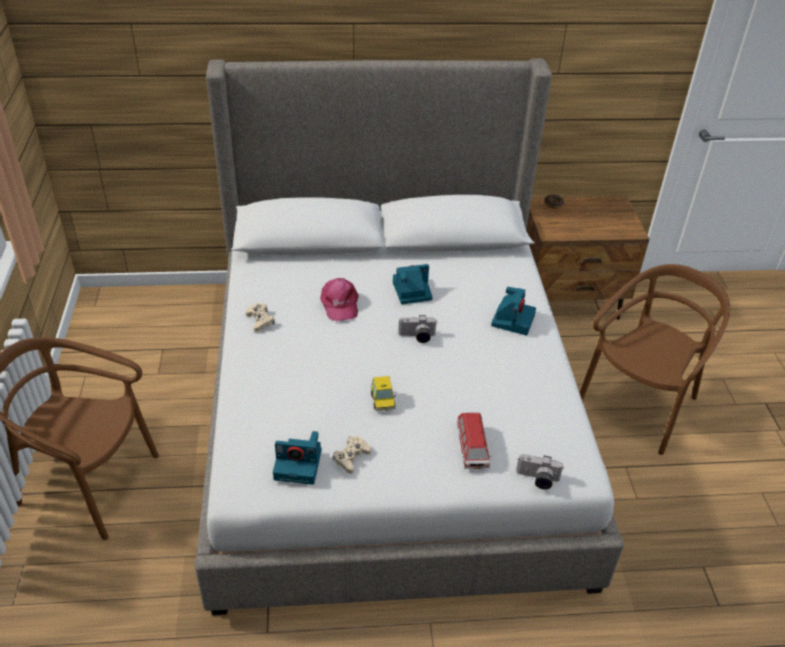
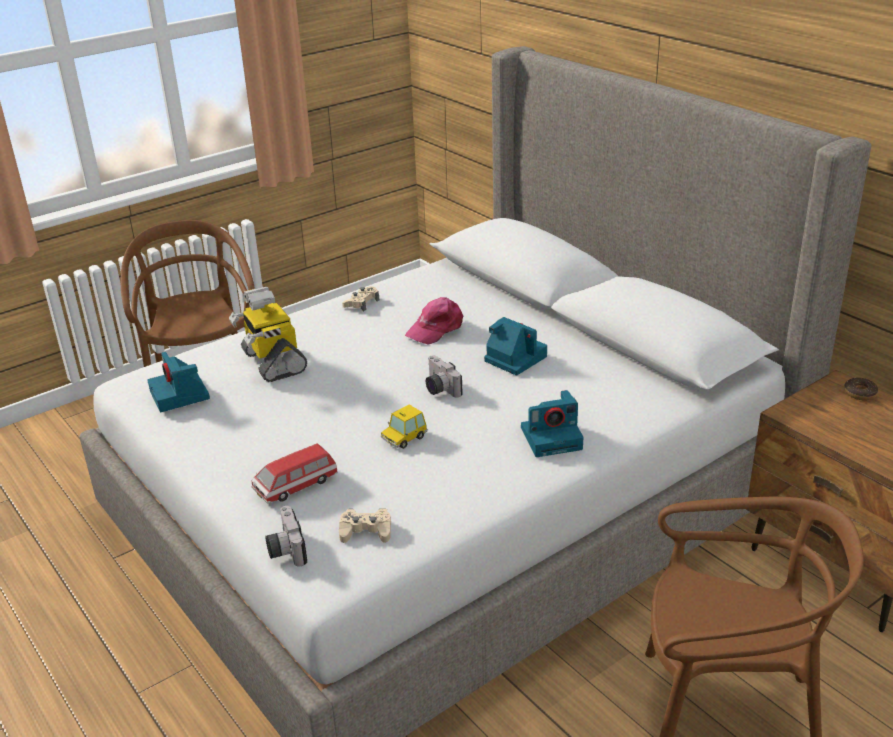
camera: 60 degrees right, 10 degrees down
(303, 397) = (272, 362): none -> toy robot
(351, 457) = (216, 420): beige game controller -> beige game controller (366, 531)
(383, 401) = (314, 406): toy car -> toy car (404, 438)

